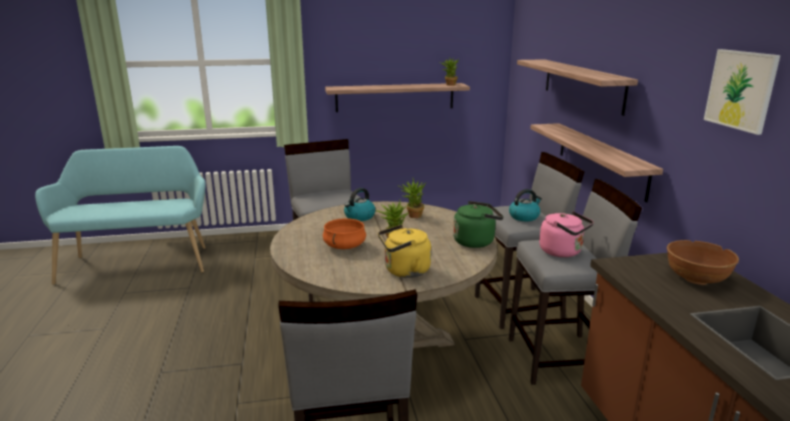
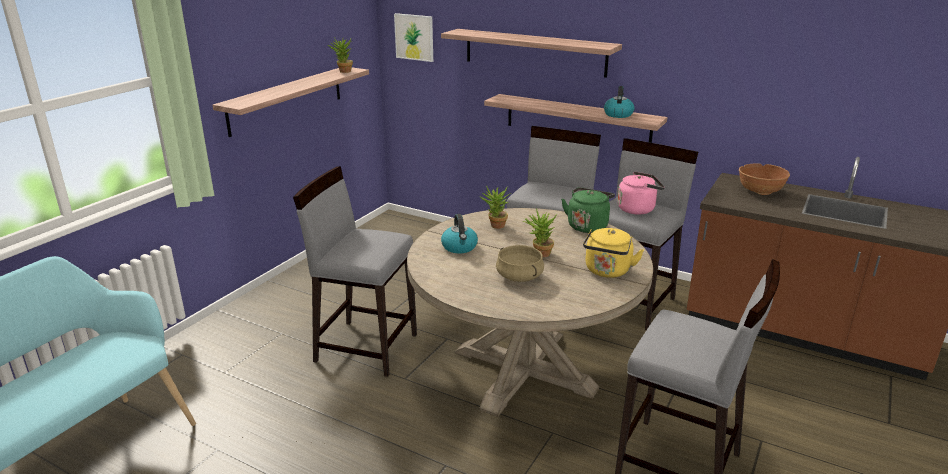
camera: 50 degrees left, 5 degrees up
(344, 245) = (519, 276): orange cooking pot -> beige cooking pot
(524, 216) = (556, 192): kettle -> kettle (618, 114)
(740, 90) = (746, 47): picture -> picture (414, 37)

